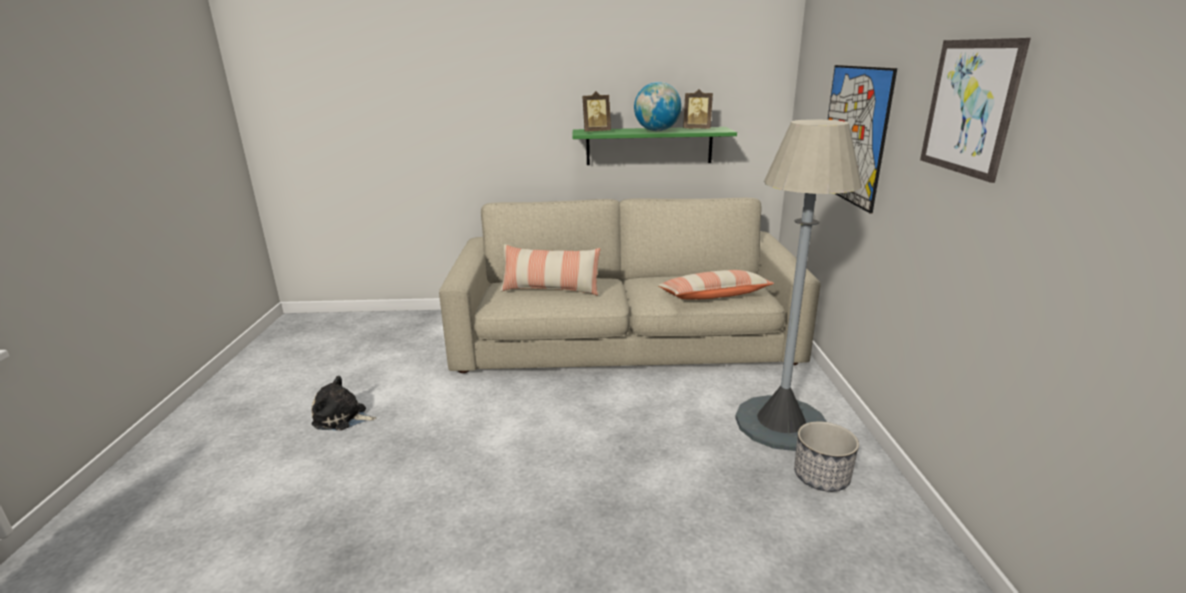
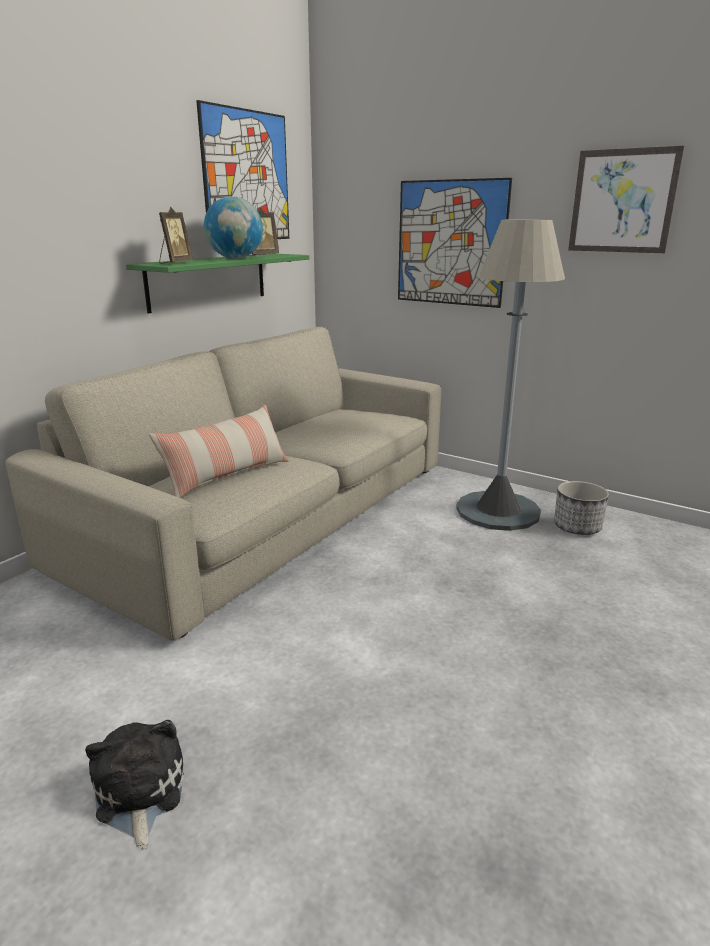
camera: 55 degrees left, 0 degrees up
(342, 418) = (138, 793): plush toy -> plush toy turned 120 degrees clockwise
(705, 62) = (247, 177): none -> picture
(713, 296) = (373, 425): pillow -> none

